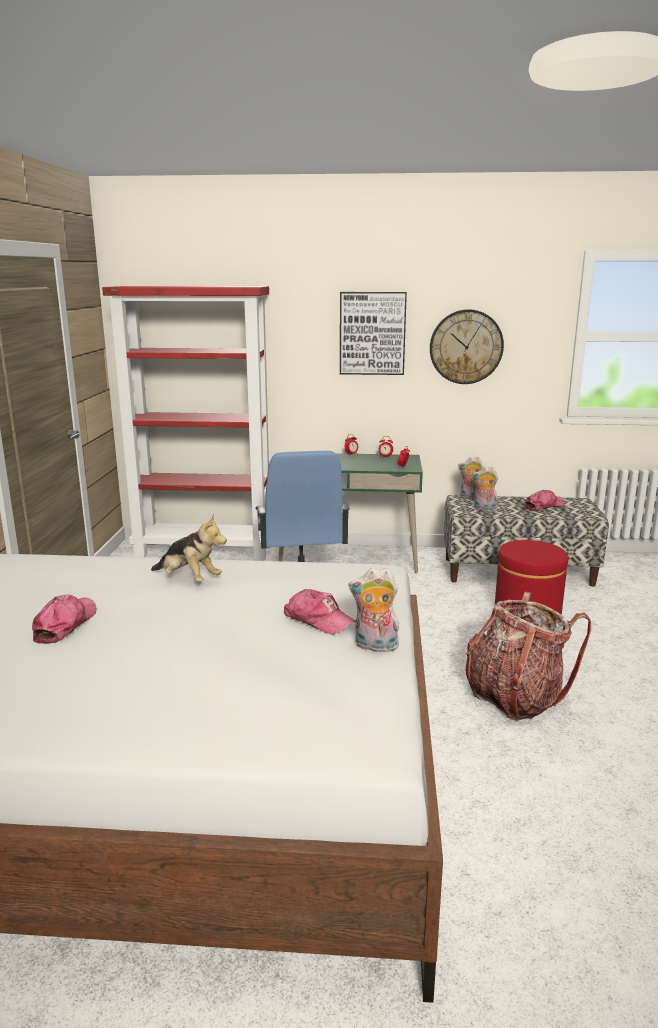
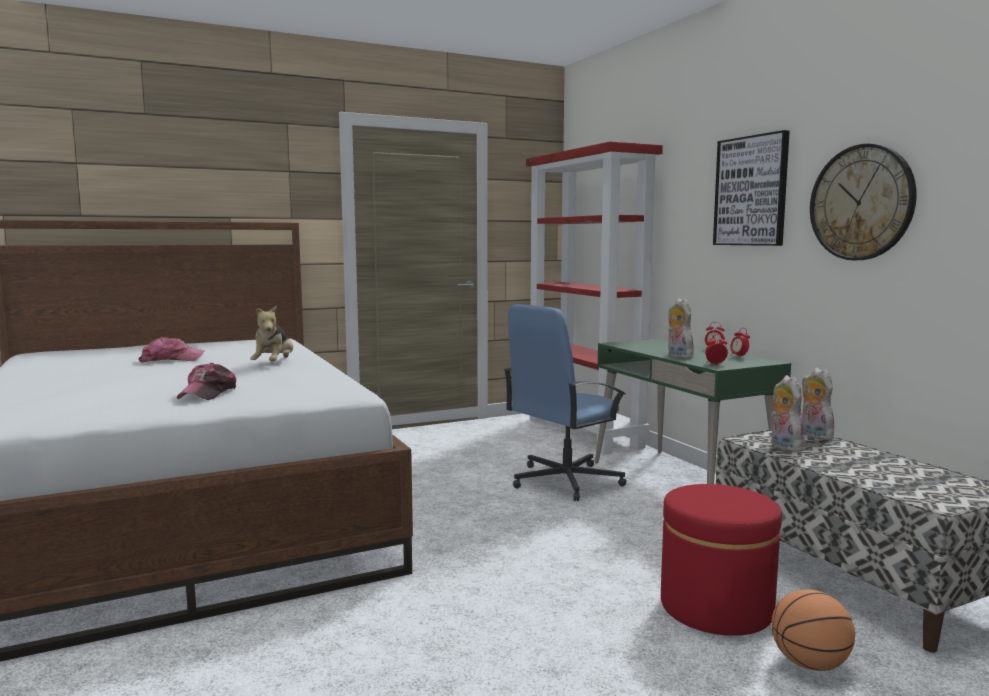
camera: 60 degrees right, 10 degrees down
(375, 646) = (157, 410): plush toy -> plush toy (677, 356)
(515, 697) = (453, 638): backpack -> none
(544, 506) = (893, 471): cap -> none
(593, 613) = (809, 664): none -> basketball

